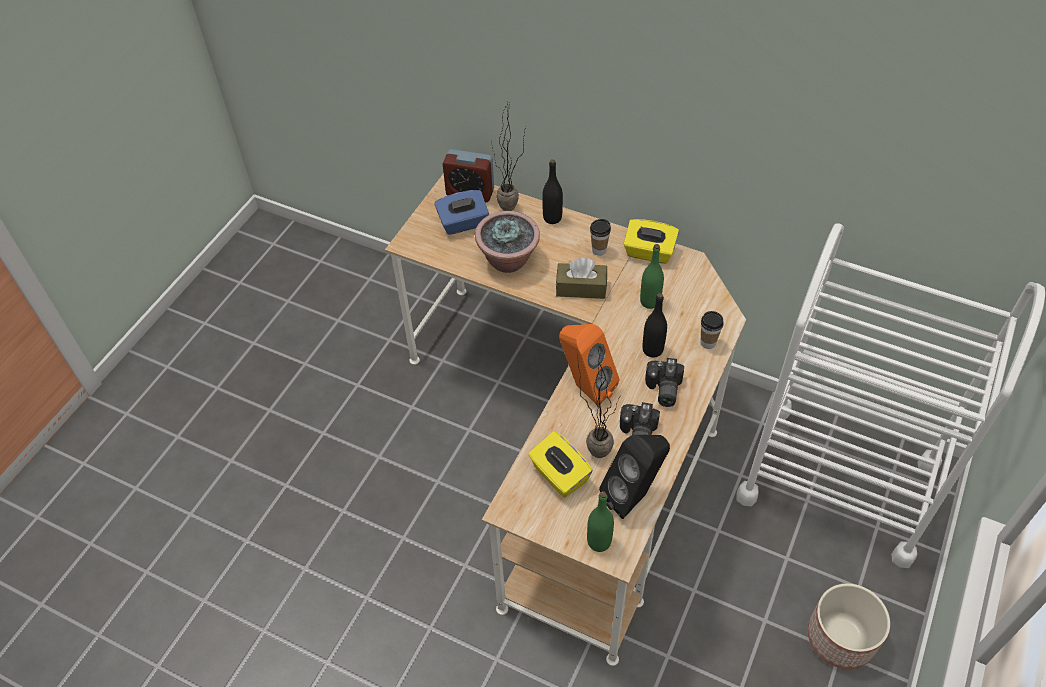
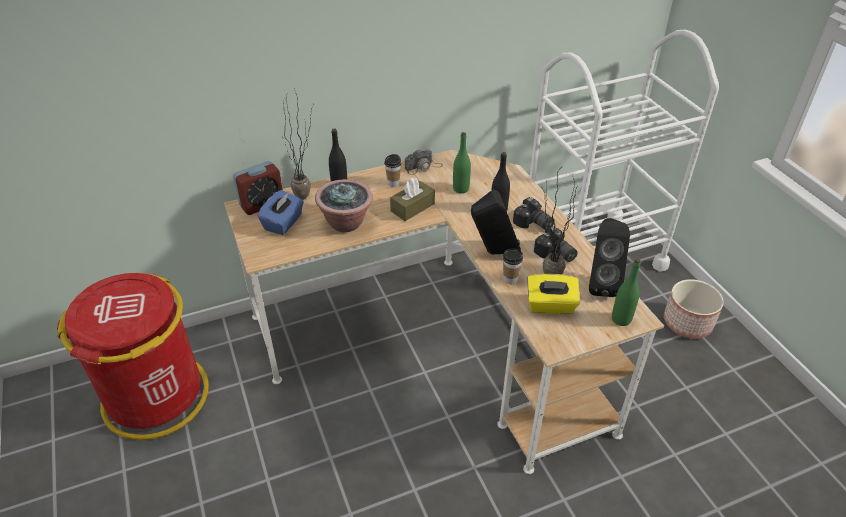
camera: 50 degrees left, 10 degrees down
(326, 303) = (156, 397): none -> red trash can
(585, 387) = (493, 253): orange speaker -> black speaker
(649, 252) = (423, 167): yellow tissue box -> camera
(708, 343) = (519, 187): cup -> cup (510, 279)

